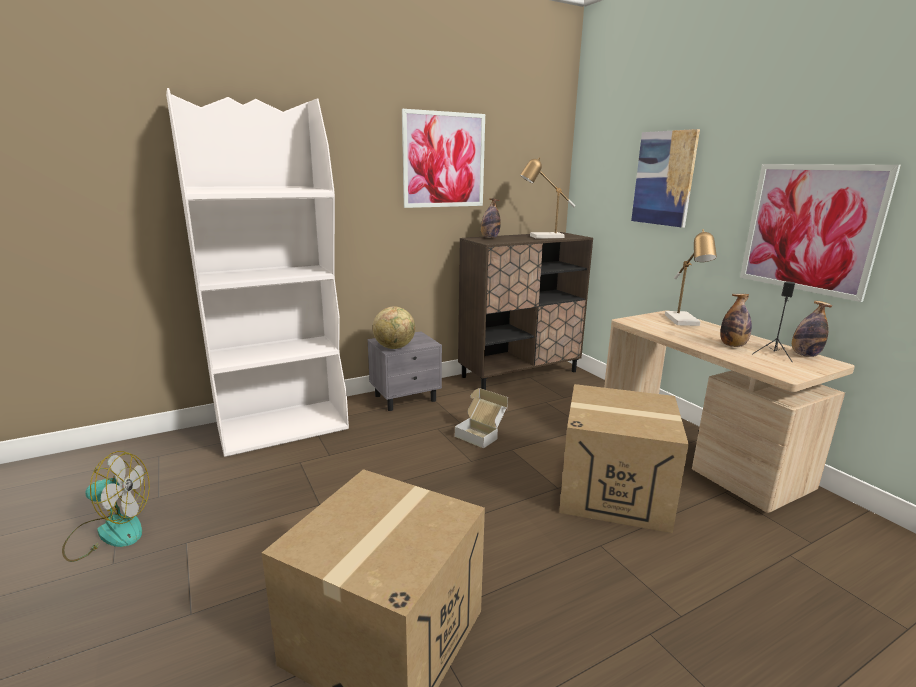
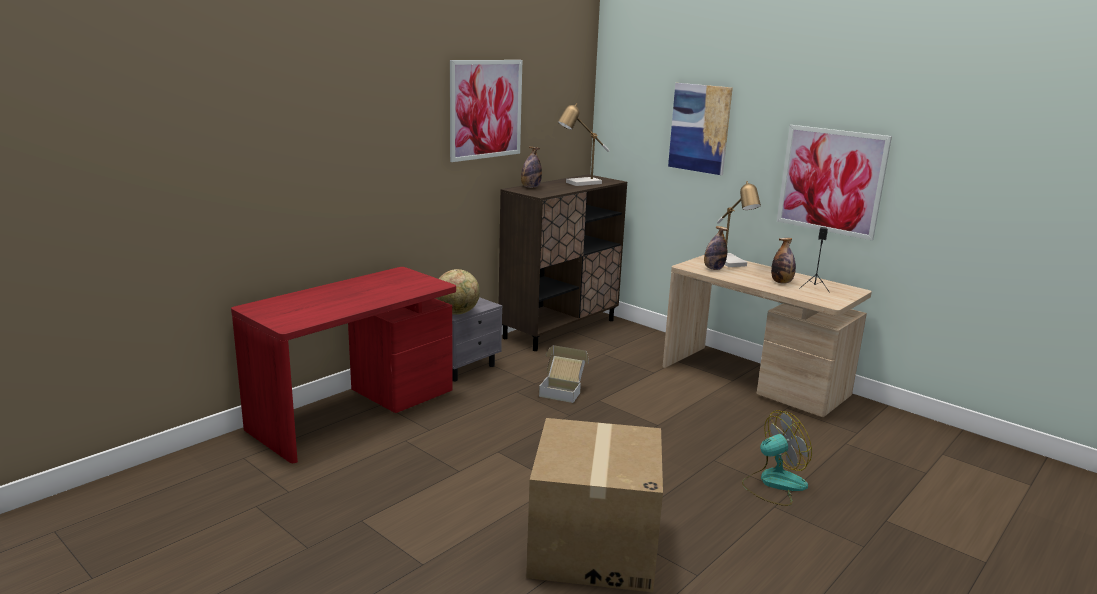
camera: 20 degrees left, 0 degrees up
(109, 532) = (272, 527): fan -> fan (773, 484)
(283, 426) = (355, 411): white bookcase -> red desk
(614, 491) = (704, 420): cardboard box -> none
(804, 355) = (835, 285): bottle -> bottle (713, 269)

